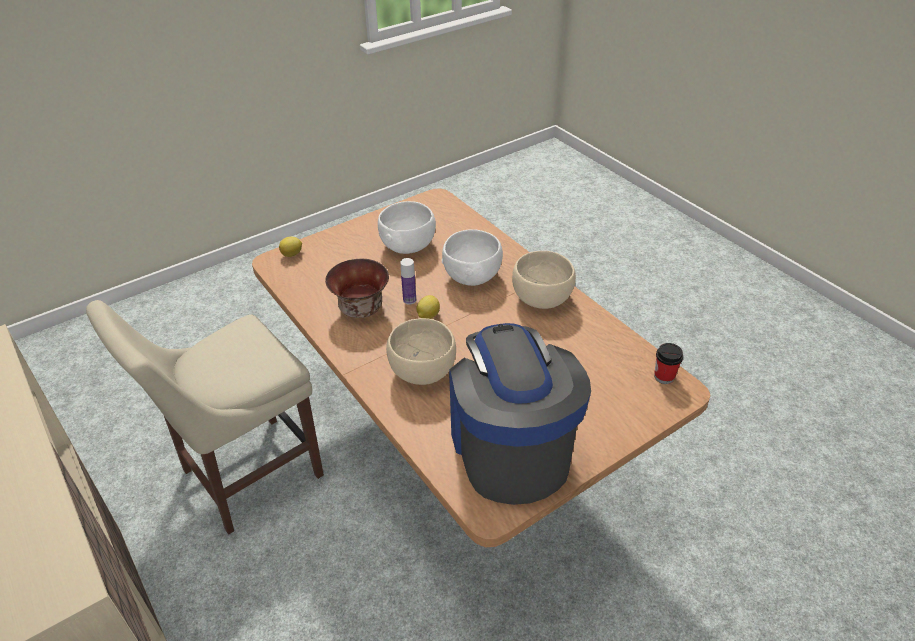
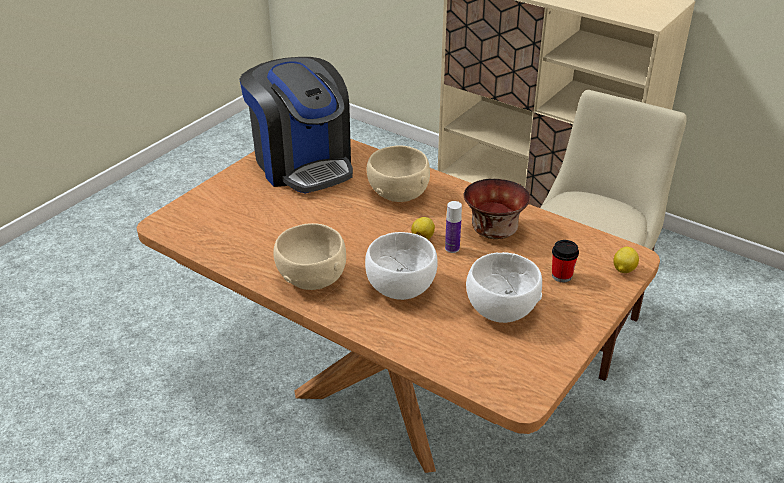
camera: 160 degrees right, 5 degrees down
(664, 376) = (178, 231): cup -> cup (561, 276)

